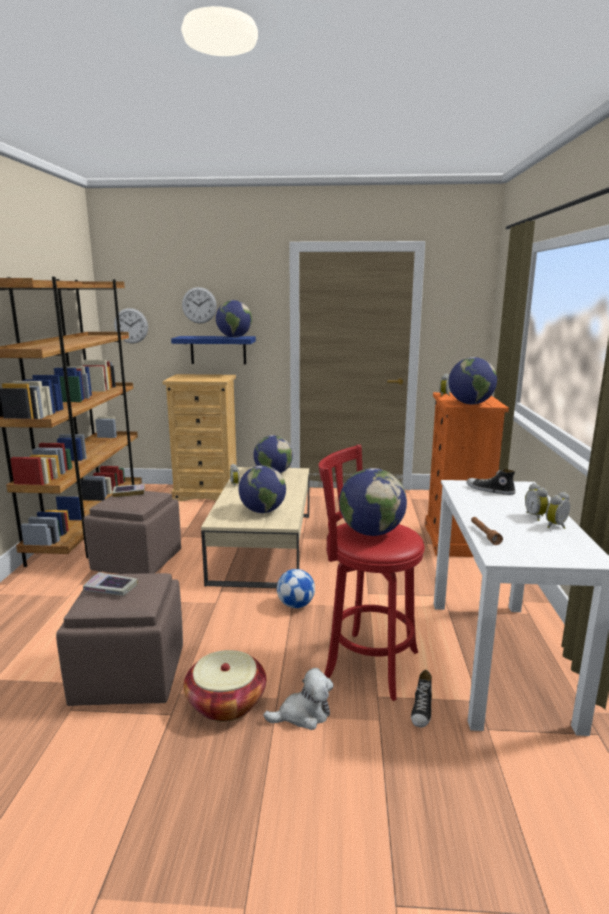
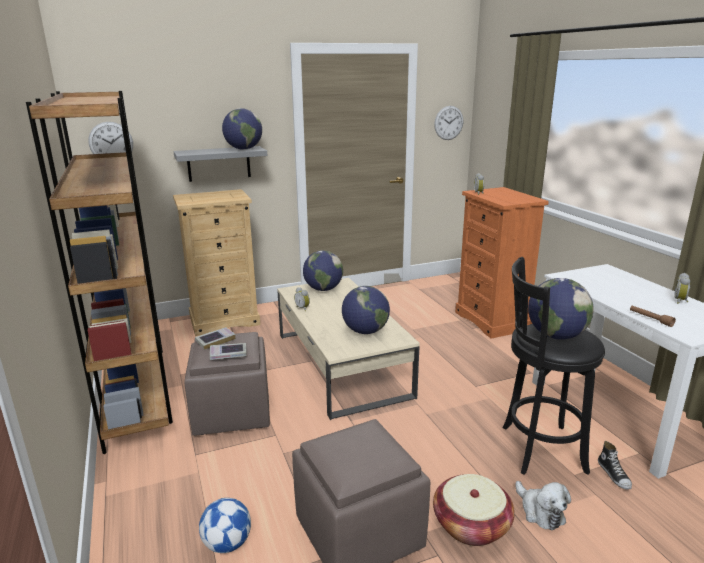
camera: 25 degrees left, 5 degrees up
(111, 588) = (349, 452): book -> book (228, 354)
(199, 305) = (194, 115): wall clock -> wall clock (448, 123)
(218, 350) = (219, 163): blue shelf -> grey shelf
(296, 605) = (430, 414): football -> football (227, 543)
(303, 714) = (540, 511): plush toy -> plush toy turned 105 degrees clockwise
(366, 663) = (538, 449): red stool -> black stool
(470, 404) = (515, 200): globe -> none
(490, 490) = (592, 278): shoe -> none
(536, 516) = (656, 295): alarm clock -> none

